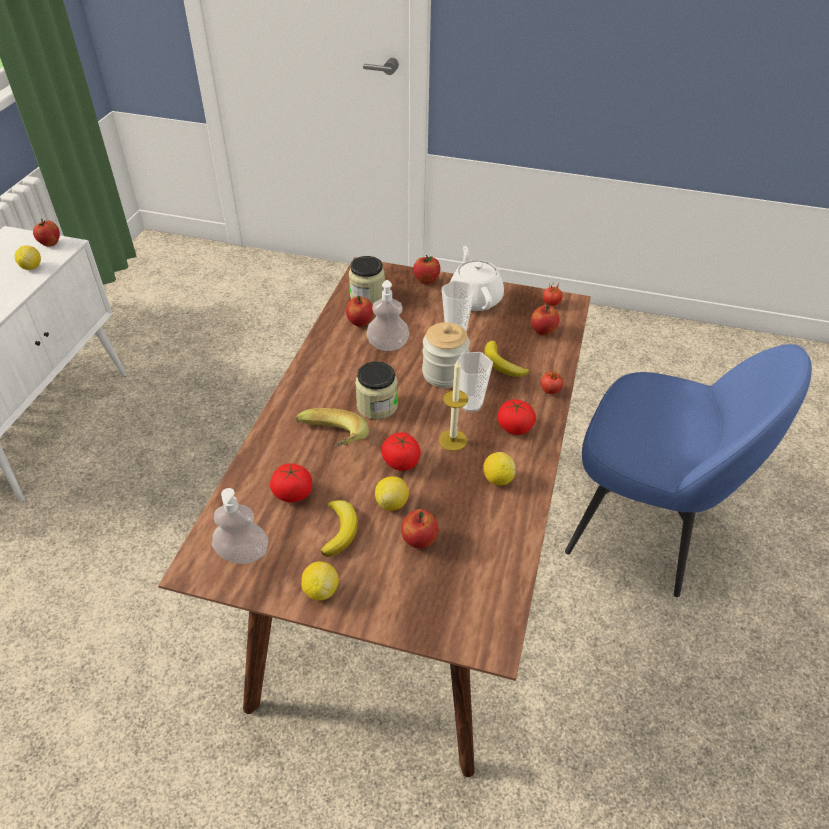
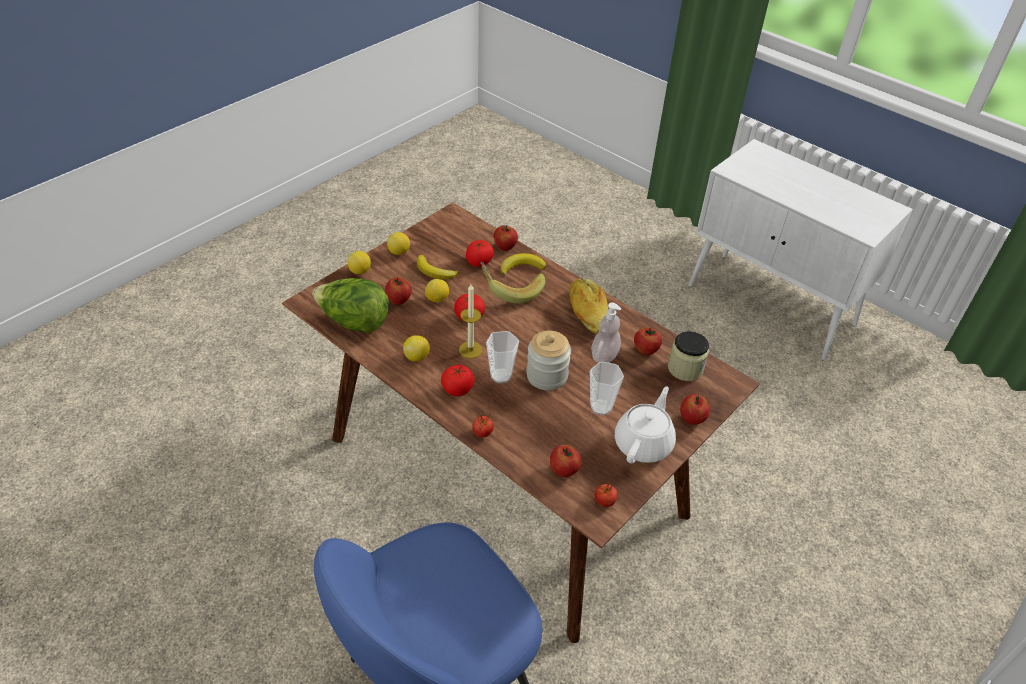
camera: 115 degrees right, 0 degrees up
(31, 267) = (836, 214): lemon -> lemon (360, 271)
(50, 243) = (873, 227): apple -> apple (505, 247)
(243, 554) = (448, 232): soap dispenser -> none
(331, 374) = (586, 313): none -> bread
(377, 406) = (534, 324): jar -> none
(475, 298) = (644, 443): white teapot -> white teapot turned 75 degrees counterclockwise
(491, 566) = (354, 322): none -> lettuce
(502, 364) = (536, 418): banana -> banana (521, 267)

